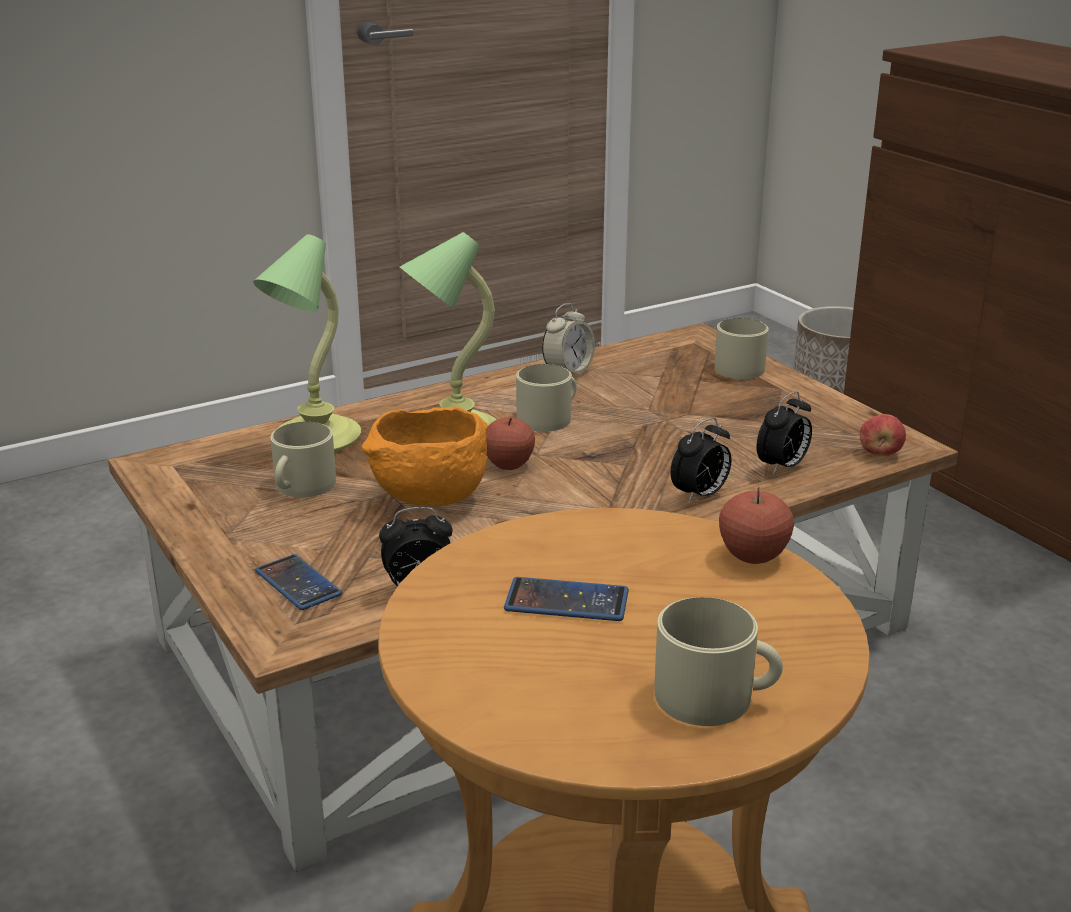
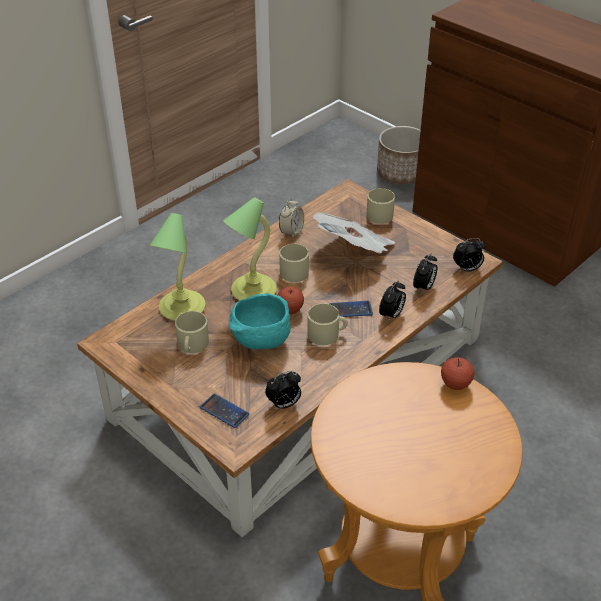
camera: 15 degrees left, 15 degrees up
(428, 499) = (261, 342): orange bowl -> turquoise bowl
(566, 601) = (388, 428): phone -> phone (350, 310)
(671, 405) = (354, 250): none -> newspaper
(716, 697) = (468, 470): beige mug -> beige mug (327, 334)
(880, 453) = (467, 269): apple -> alarm clock

